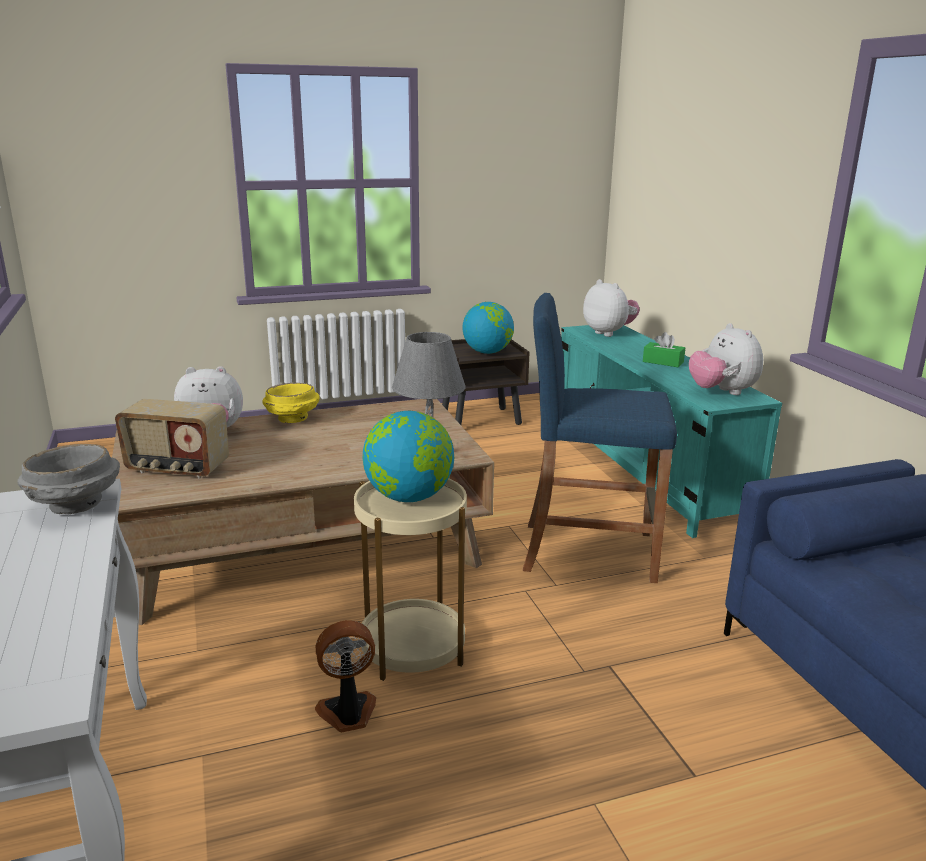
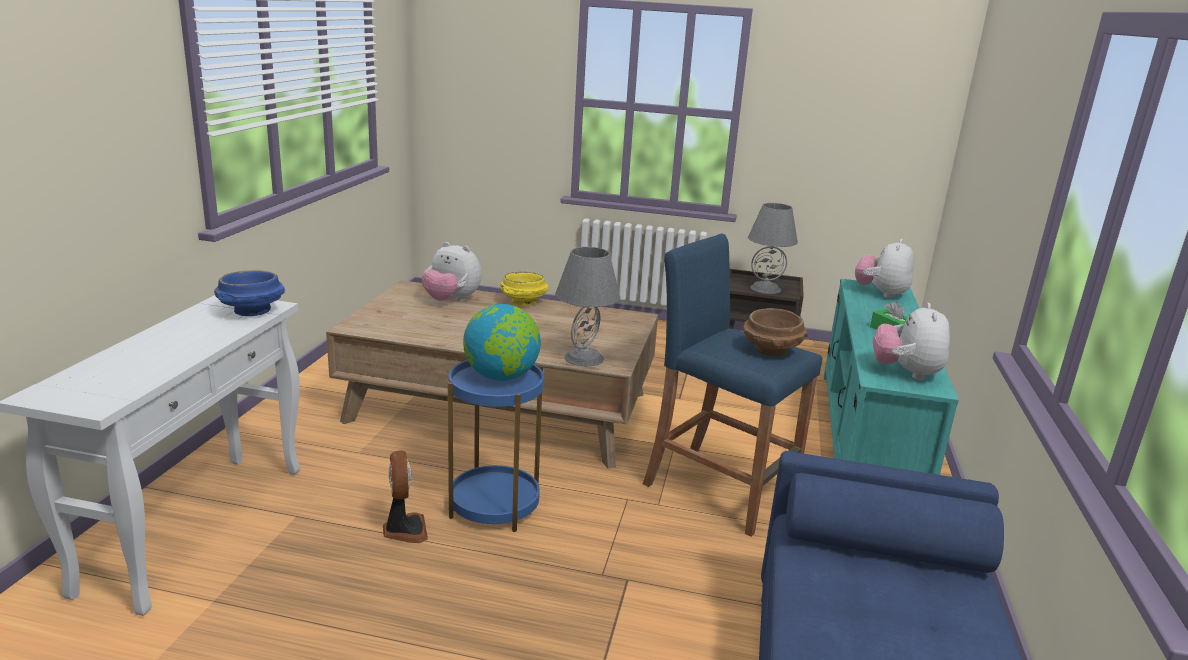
camera: 30 degrees right, 0 degrees up
(75, 506) = (251, 312): grey bowl -> blue bowl
(177, 469) = (402, 316): radio -> none
(348, 714) = (404, 530): fan -> fan turned 60 degrees clockwise
(412, 648) = (494, 506): beige side table -> blue side table
(487, 352) = (765, 288): globe -> grey table lamp
(609, 333) = (881, 294): plush toy -> plush toy turned 150 degrees counterclockwise
(636, 398) = (772, 351): none -> brown bowl

